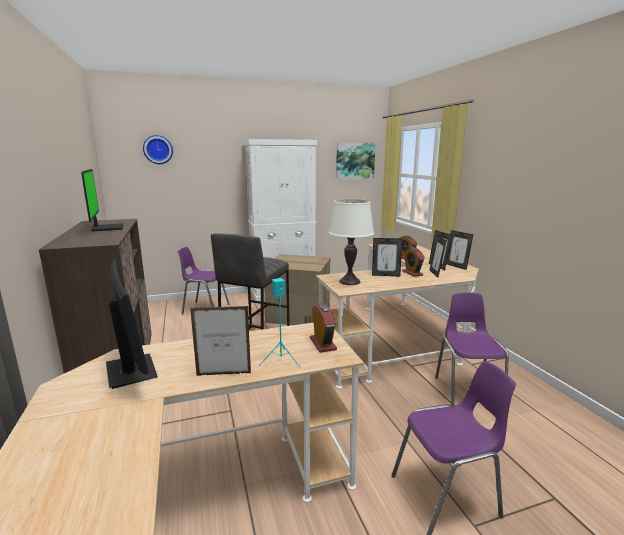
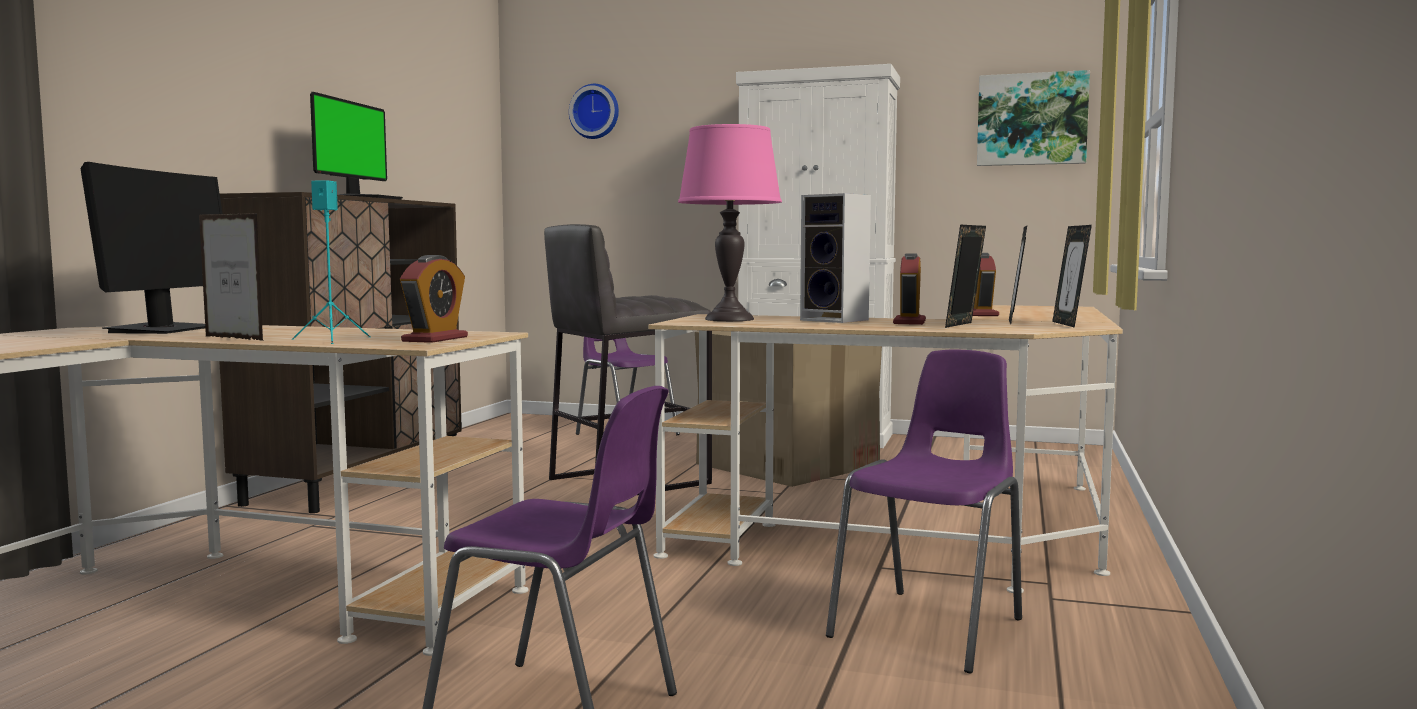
camera: 35 degrees right, 10 degrees down
(349, 281) = (729, 319): white table lamp -> pink table lamp
(385, 275) = (837, 320): picture frame -> speaker

